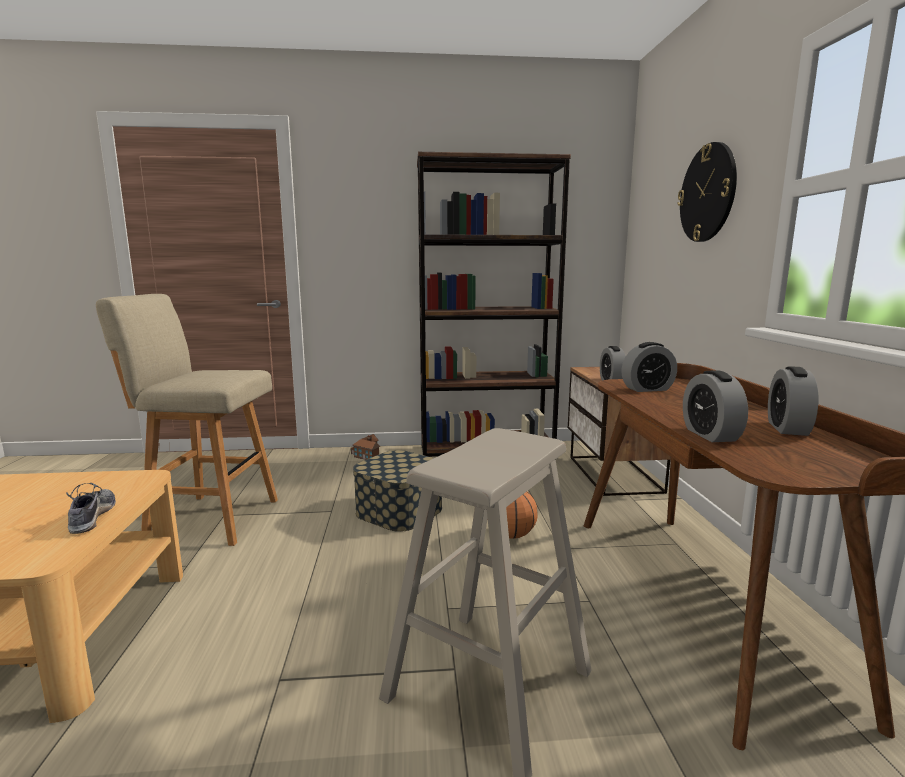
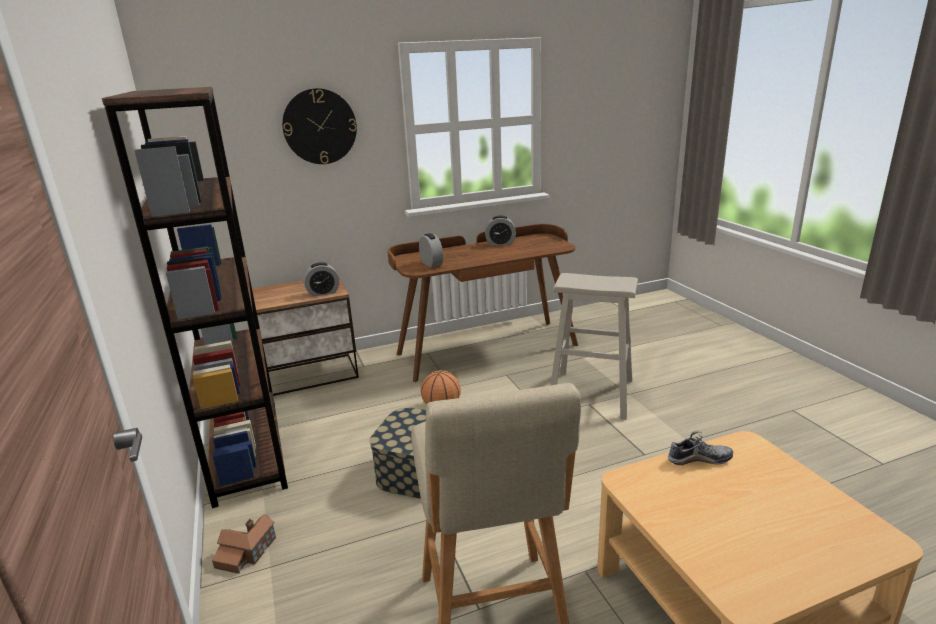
camera: 105 degrees left, 10 degrees up
(92, 517) = (699, 459): shoe -> shoe turned 150 degrees counterclockwise
(710, 435) = (523, 253): alarm clock -> none

